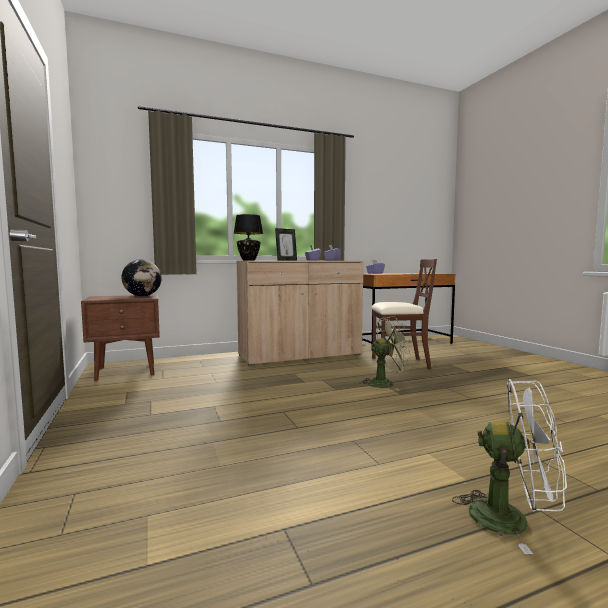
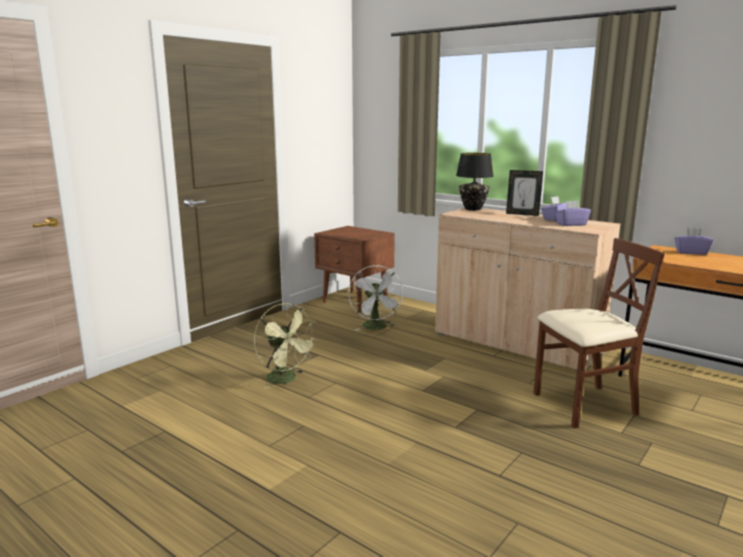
camera: 60 degrees right, 10 degrees up
(142, 296) = (370, 234): globe -> none
(386, 383) = (481, 412): green fan -> green fan (286, 380)
(399, 364) = (584, 405): brown chair -> brown chair turned 75 degrees counterclockwise
(511, 519) = (216, 515): white fan -> white fan (376, 328)

